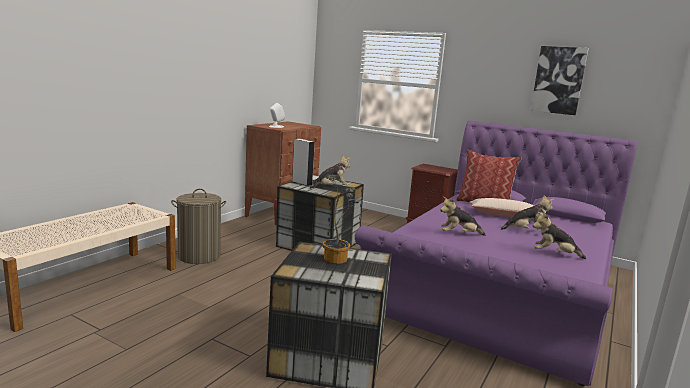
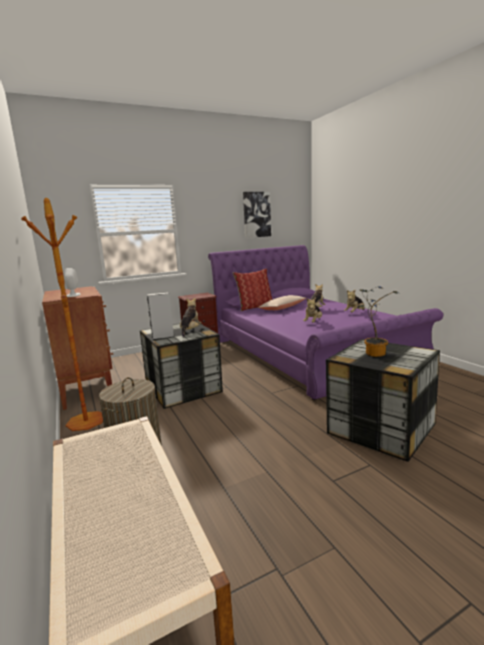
camera: 55 degrees left, 0 degrees up
(235, 227) = (86, 421): none -> orange clothes rack

